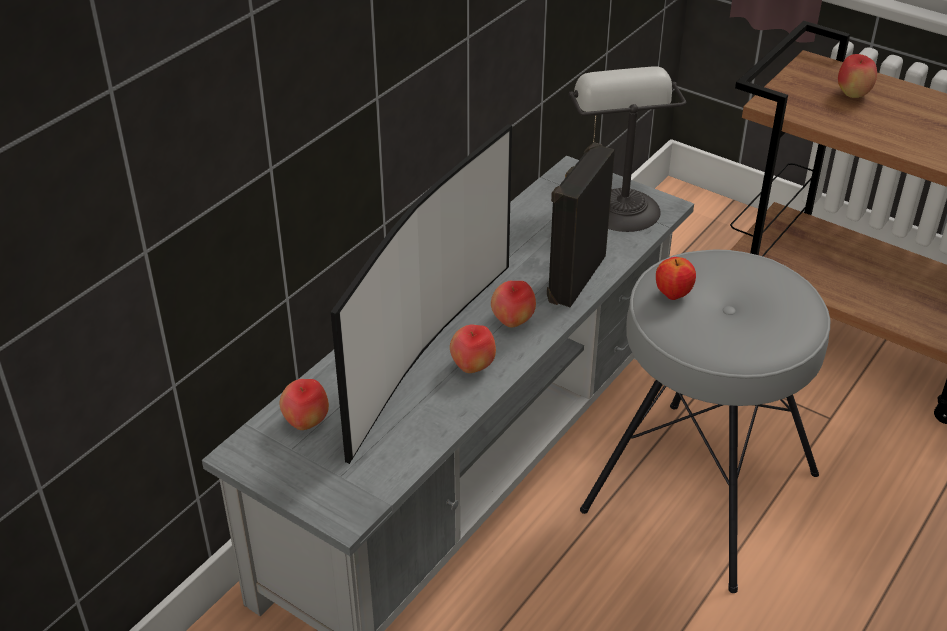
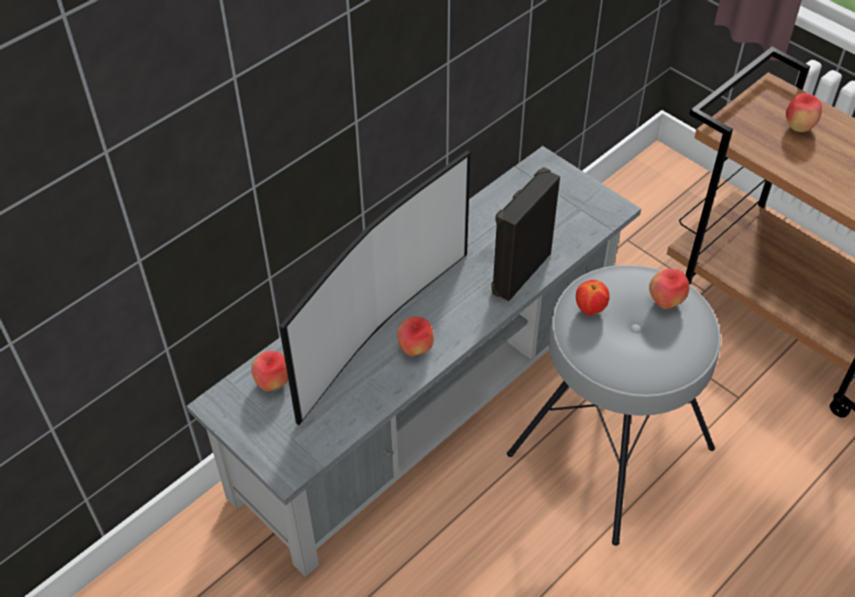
camera: 10 degrees right, 10 degrees up
(512, 322) = (458, 309): apple -> apple (665, 301)
(617, 201) = (575, 199): table lamp -> none

